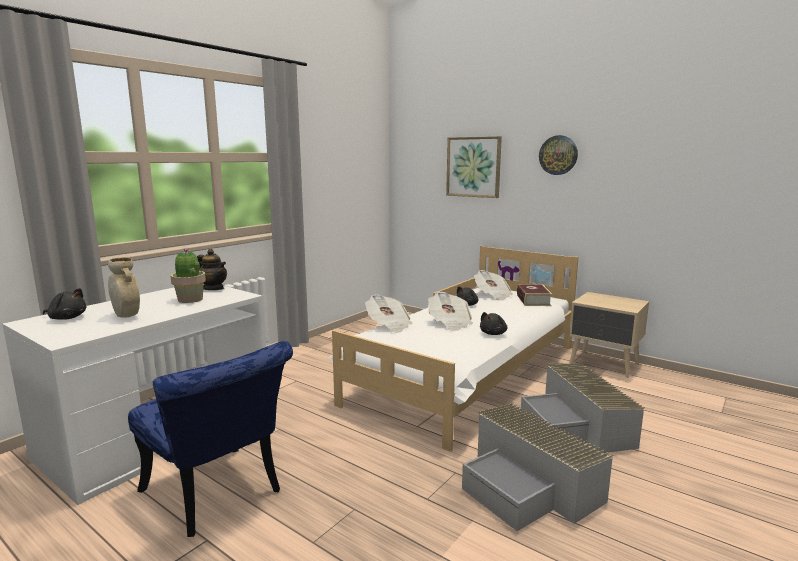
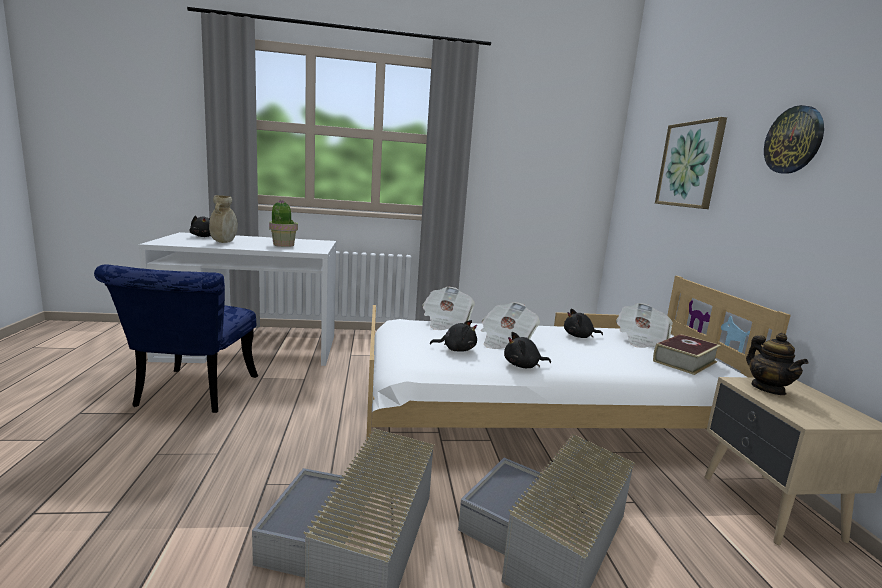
camera: 45 degrees right, 0 degrees up
(213, 288) = (320, 244): teapot -> teapot (768, 389)
(444, 339) = (456, 349): none -> black plush toy

